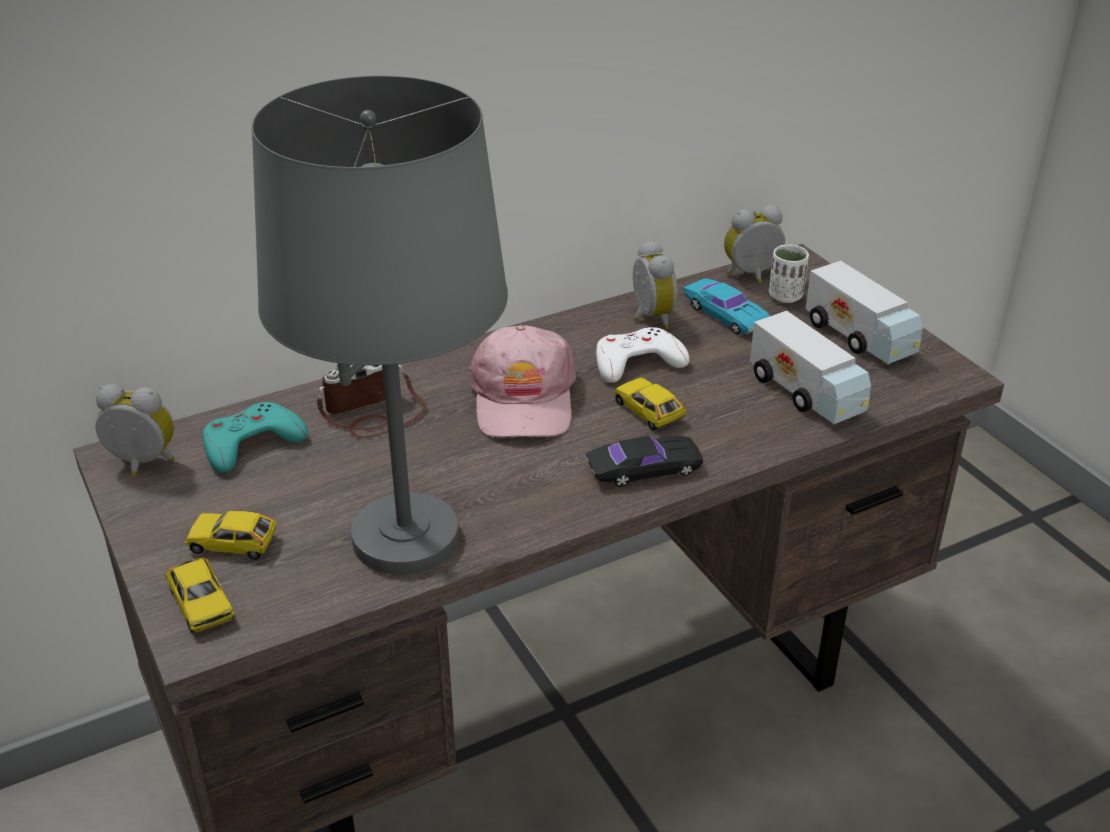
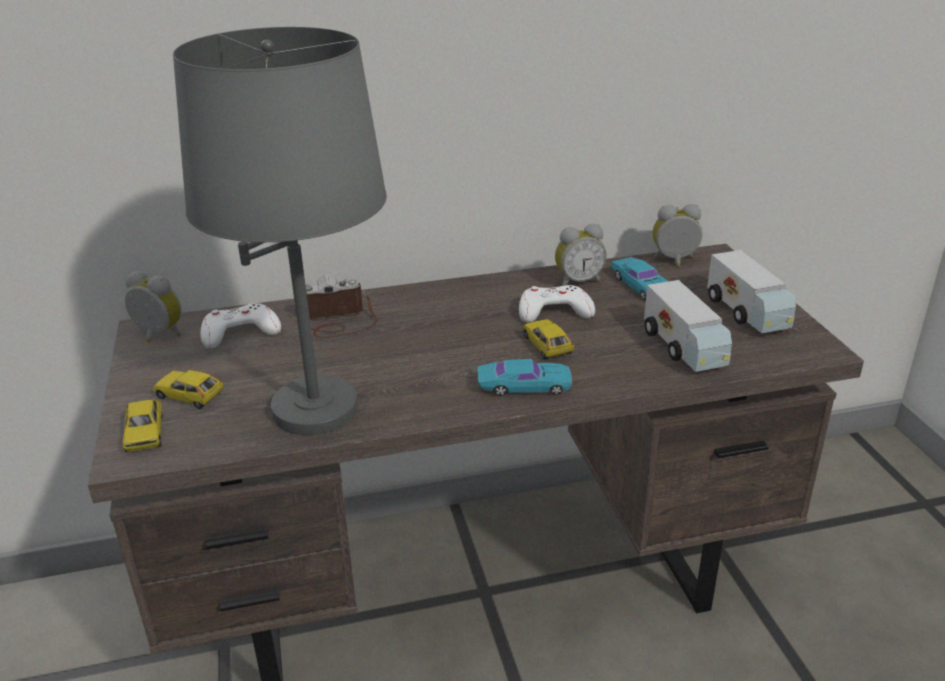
camera: 15 degrees right, 5 degrees down
(251, 444) = (239, 332): turquoise game controller -> white game controller
(523, 399) = (453, 325): pink cap -> none
(644, 468) = (524, 385): black toy car -> turquoise toy car
(649, 318) = (578, 281): alarm clock -> alarm clock turned 75 degrees clockwise
(785, 296) = (696, 278): white cup -> none

